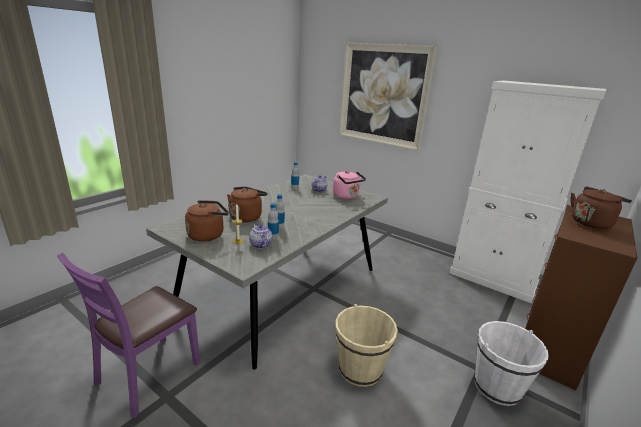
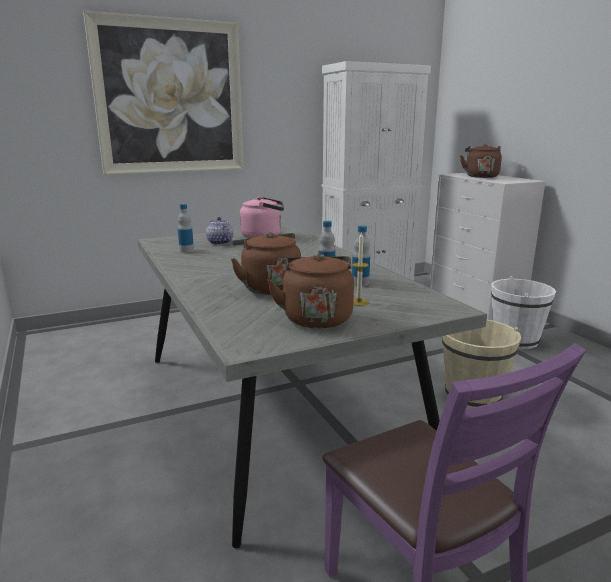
camera: 60 degrees left, 5 degrees down
(260, 244) = (381, 292): teapot -> none
(549, 348) = (475, 305): brown dresser -> white dresser

